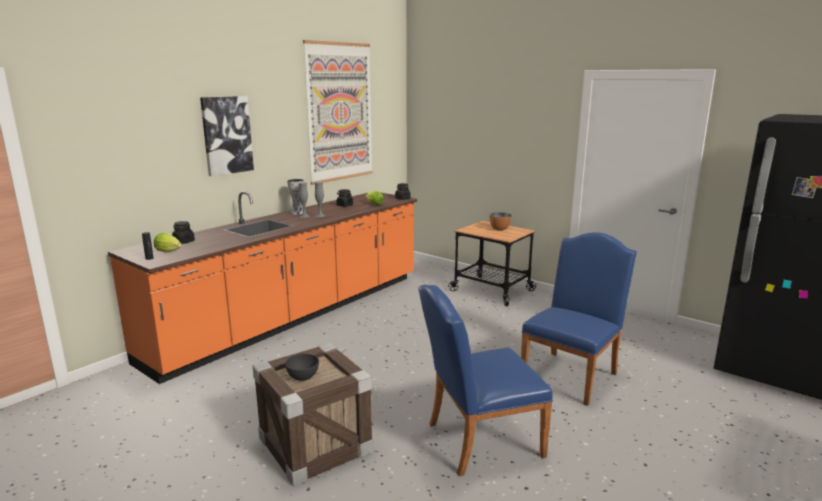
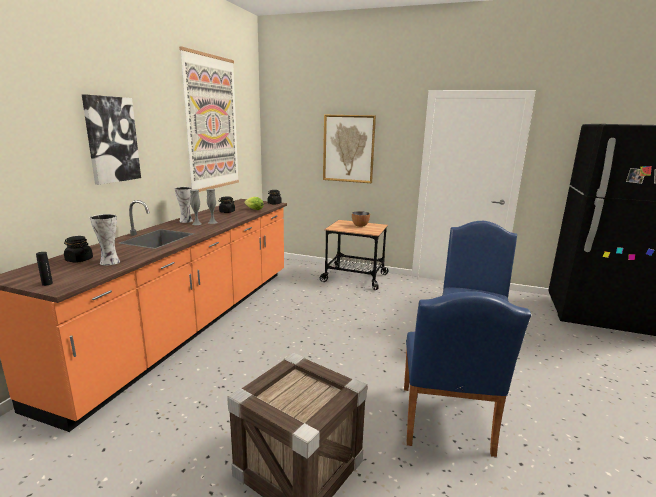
camera: 20 degrees left, 0 degrees up
(170, 252) = (70, 273): lettuce -> none
(204, 246) = (109, 262): none -> vase
(303, 377) = (292, 399): grey bowl -> none
(477, 441) = (445, 424): blue chair -> blue chair turned 45 degrees counterclockwise
(495, 138) = (348, 148): none -> picture

